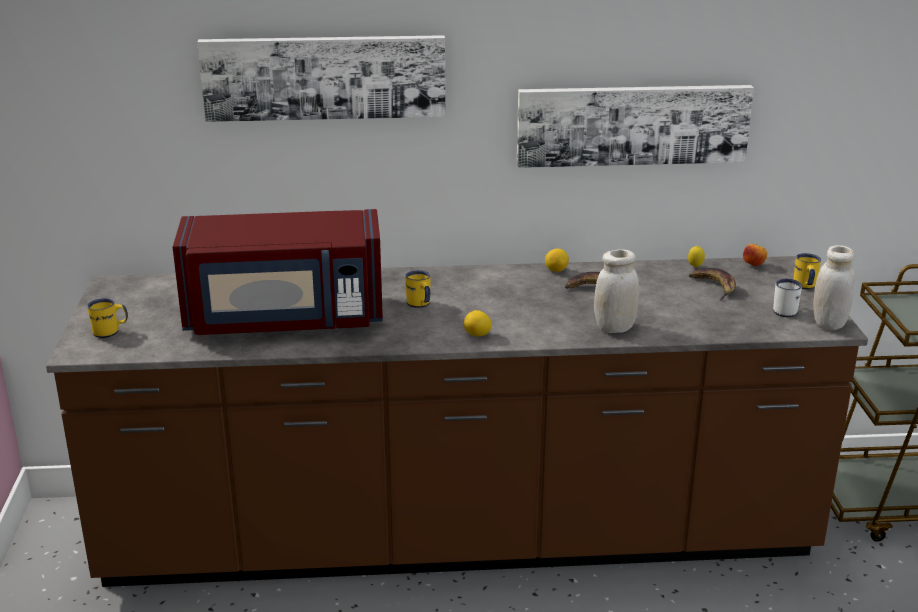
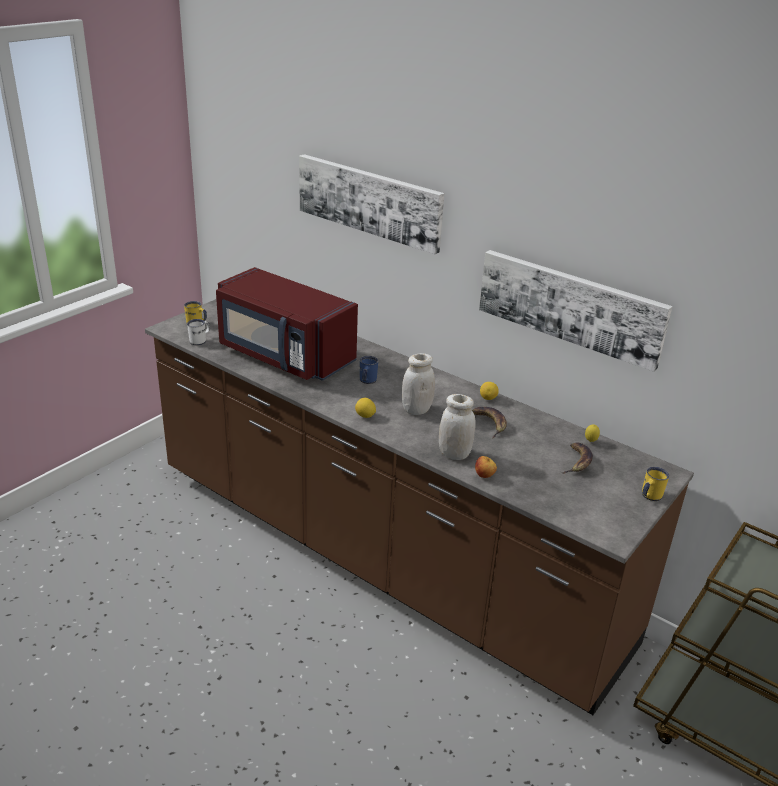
camera: 40 degrees right, 5 degrees up
(420, 305) = (366, 381): yellow mug -> blue mug
(753, 265) = (639, 461): apple -> apple (484, 476)
(783, 310) = (598, 504): white mug -> white mug (200, 340)
(828, 324) = (614, 531): white jar -> white jar (416, 410)

